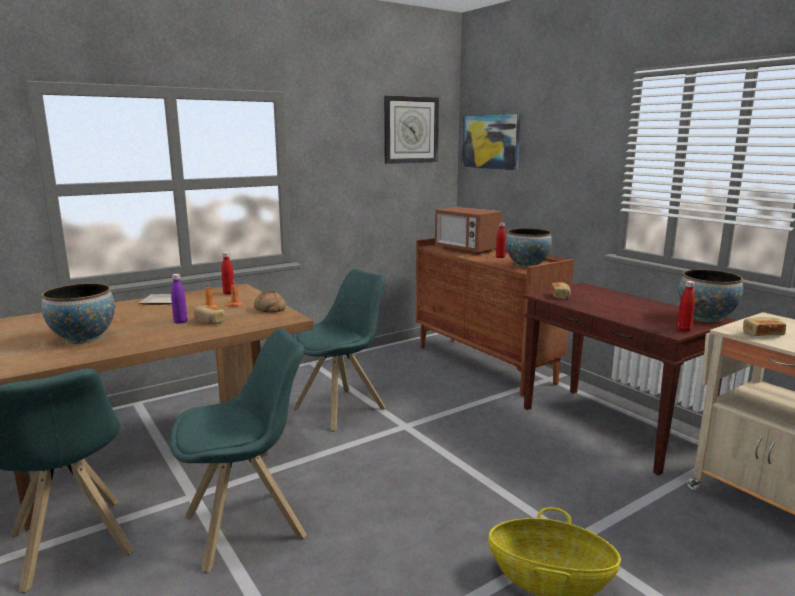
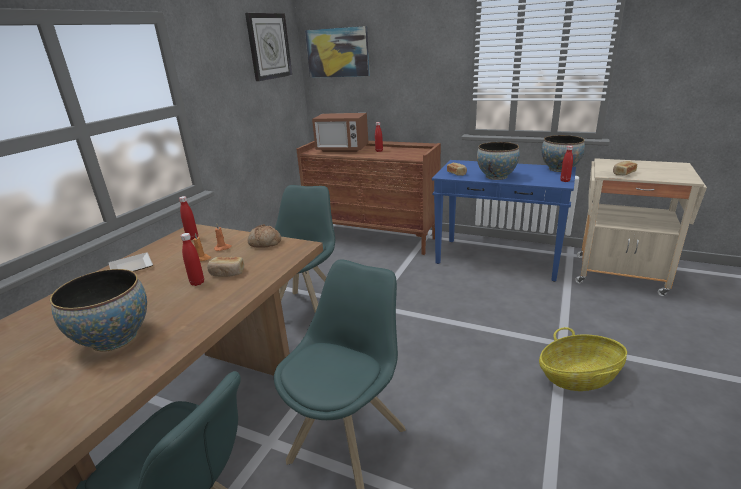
camera: 30 degrees left, 10 degrees up
(180, 322) = (197, 283): purple bottle -> red bottle
(527, 265) = (410, 154): bowl -> bowl (496, 176)
(611, 428) = (499, 259): brown console table -> blue console table

